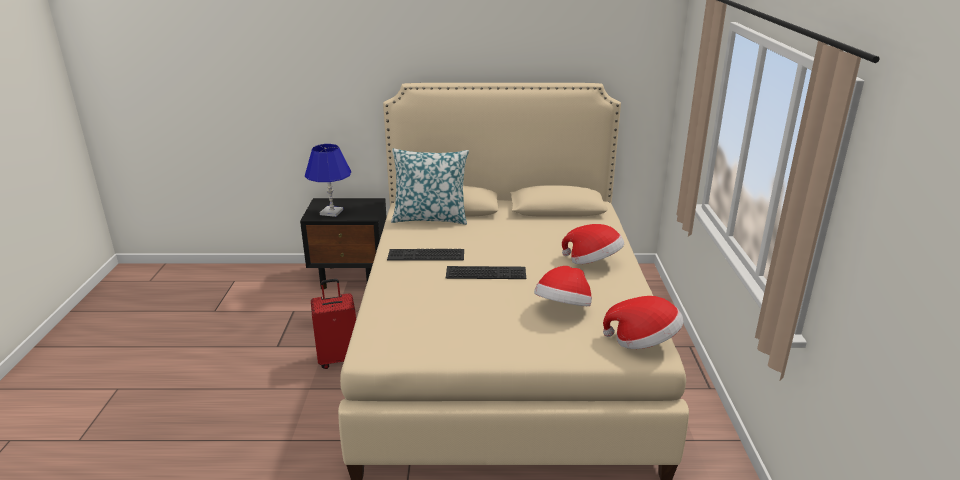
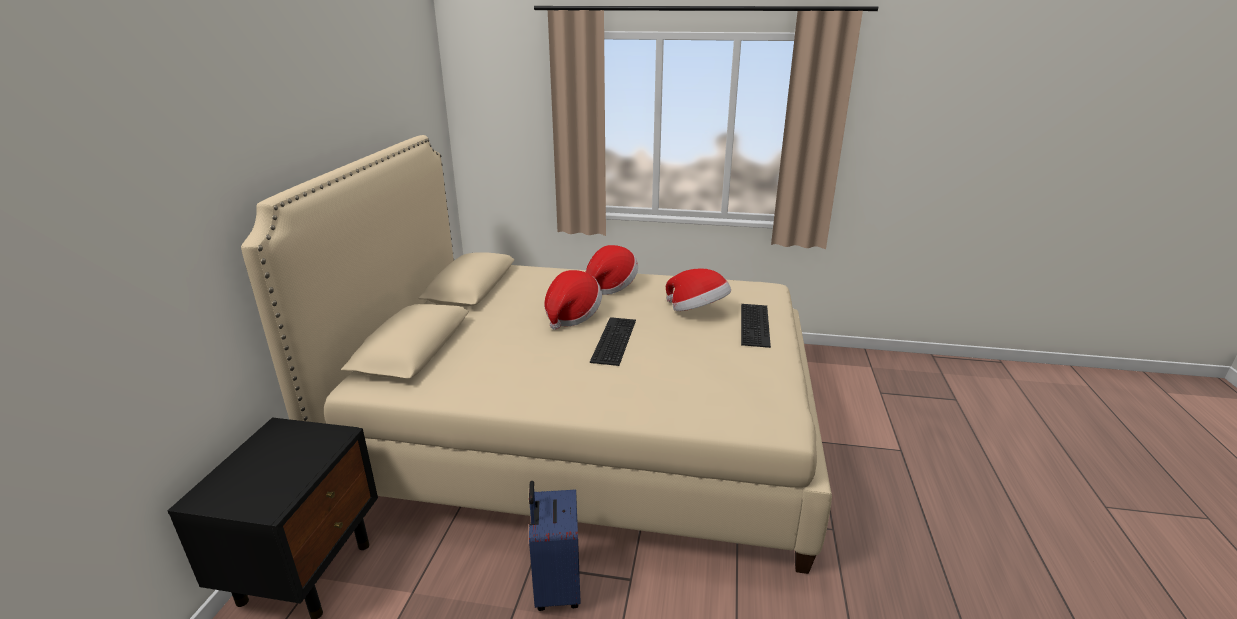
camera: 80 degrees left, 0 degrees up
(332, 212) = (275, 480): blue table lamp -> none
(339, 358) = (556, 588): red suitcase -> blue suitcase
(425, 255) = (551, 376): keyboard -> keyboard (756, 325)
(430, 218) = (432, 366): pillow -> none
(643, 342) = (754, 288): hat -> hat (572, 316)

